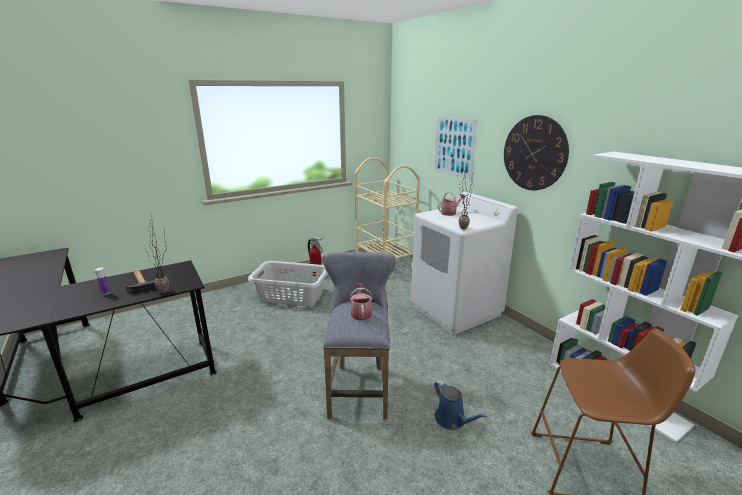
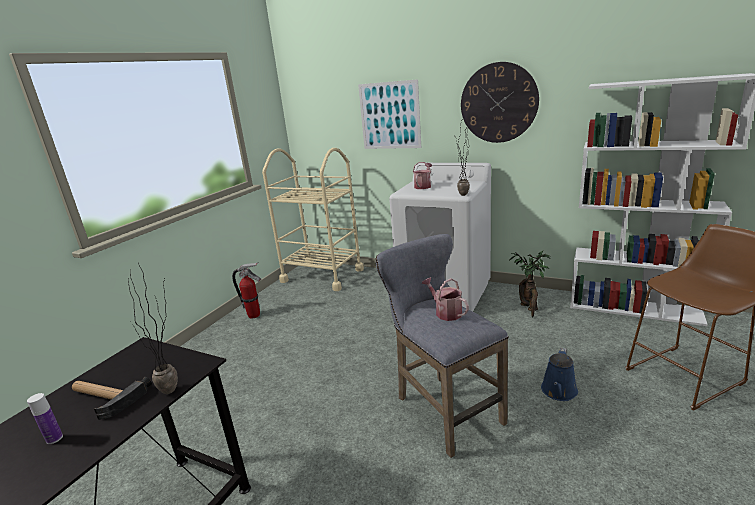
camera: 30 degrees left, 0 degrees up
(291, 295) = (247, 349): grey laundry basket -> none
(452, 420) = (558, 392): blue watering can -> blue watering can turned 90 degrees clockwise
(510, 349) = (529, 309): none -> potted plant

